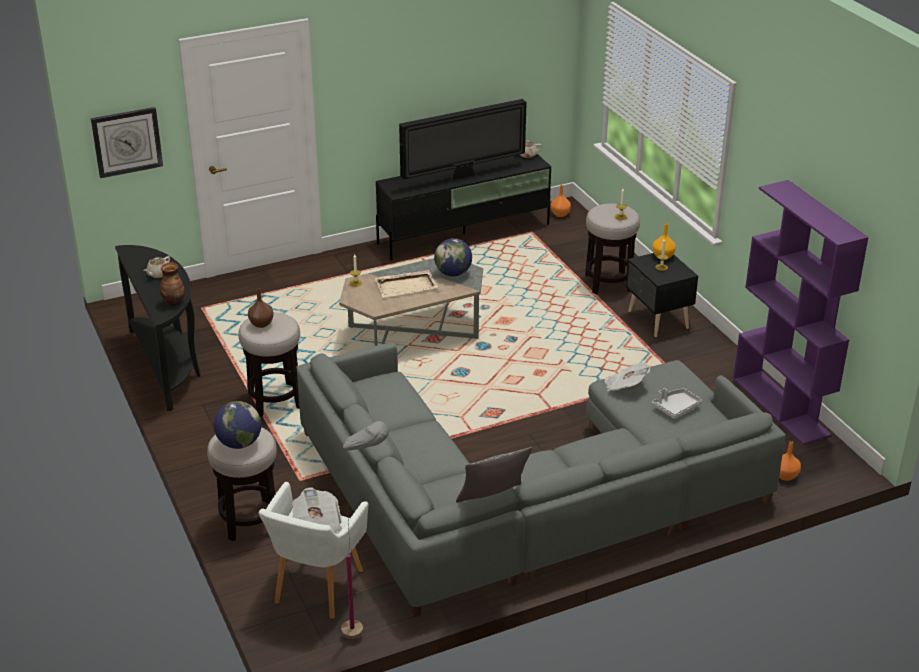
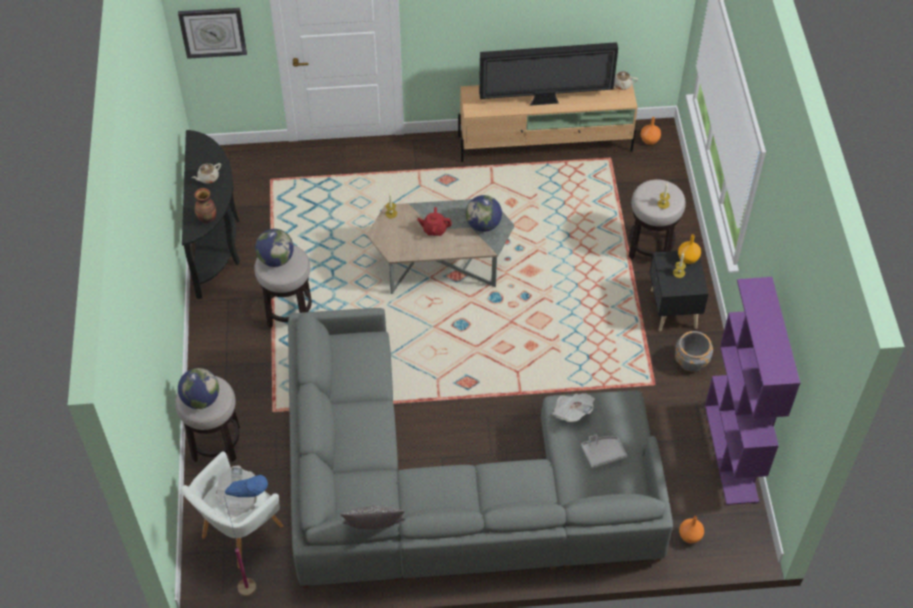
camera: 20 degrees right, 20 degrees up
(262, 324) = (276, 259): brown vase -> globe
(368, 627) = (263, 585): grey floor lamp -> blue floor lamp
(406, 286) = (434, 229): beige tray -> red teapot
(465, 233) = (546, 143): black tv stand -> beige tv stand
(699, 352) = (691, 362): none -> grey planter

